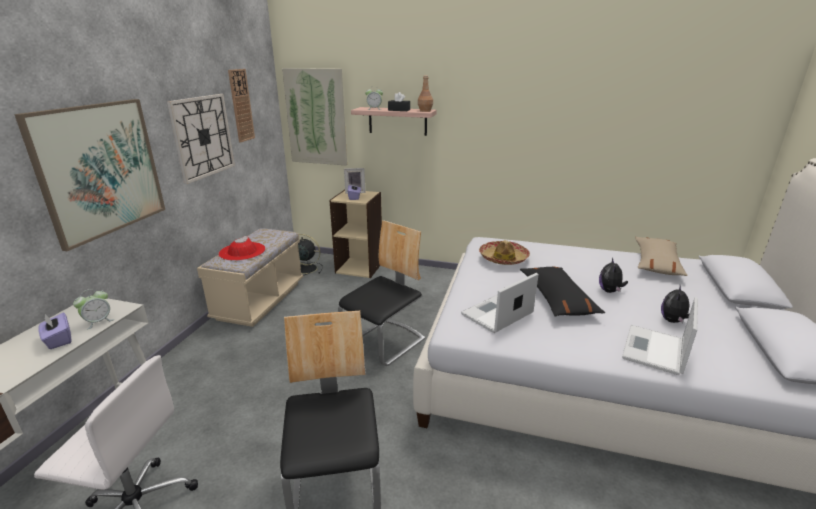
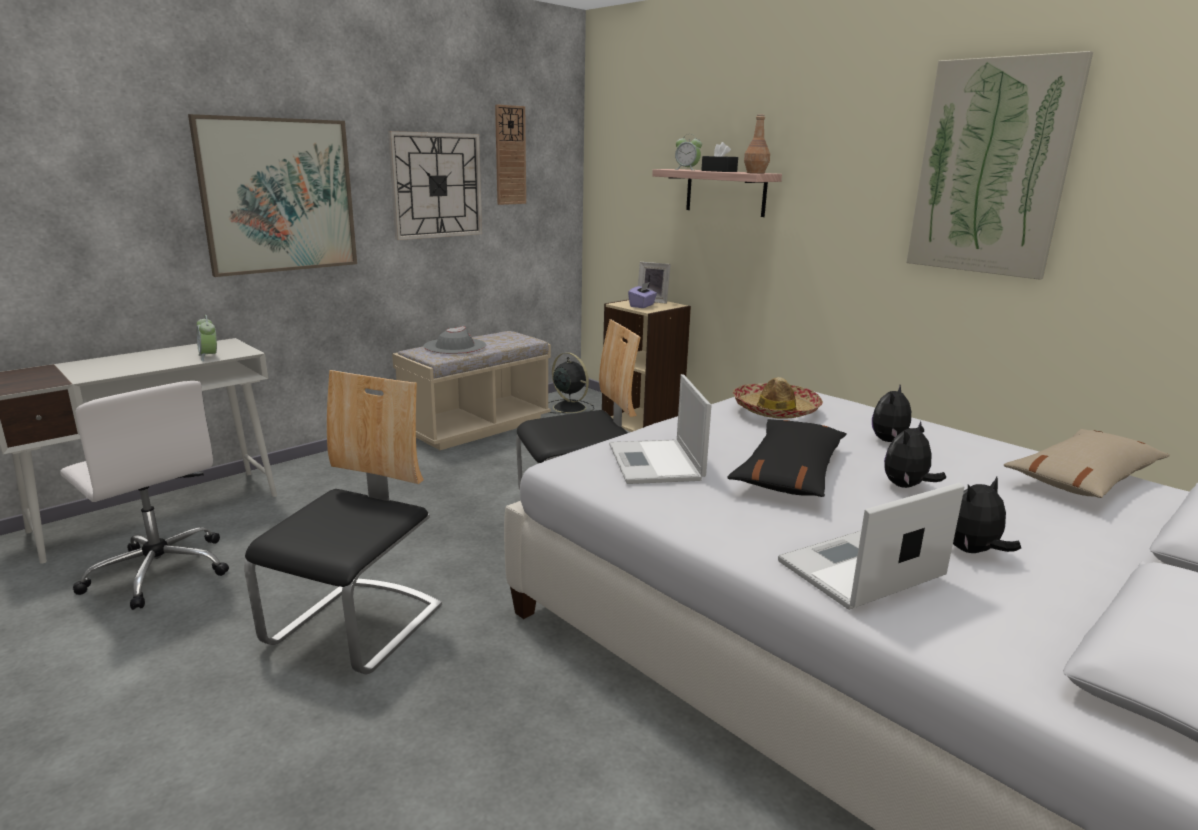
camera: 30 degrees right, 5 degrees down
(58, 340) = (161, 361): purple tissue box -> none
(98, 322) = (209, 356): alarm clock -> alarm clock turned 75 degrees clockwise
(242, 251) = (454, 346): red hat -> grey hat
(316, 117) = (623, 184): picture -> picture (991, 168)
(496, 314) = (656, 463): laptop -> laptop turned 90 degrees counterclockwise
(570, 264) = (891, 441): none -> plush toy

